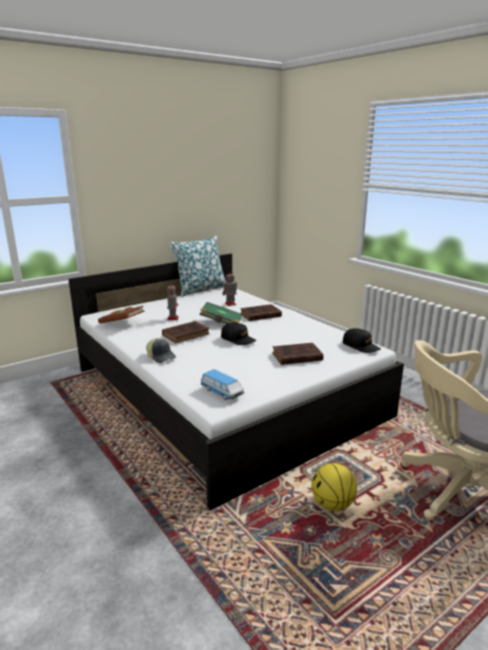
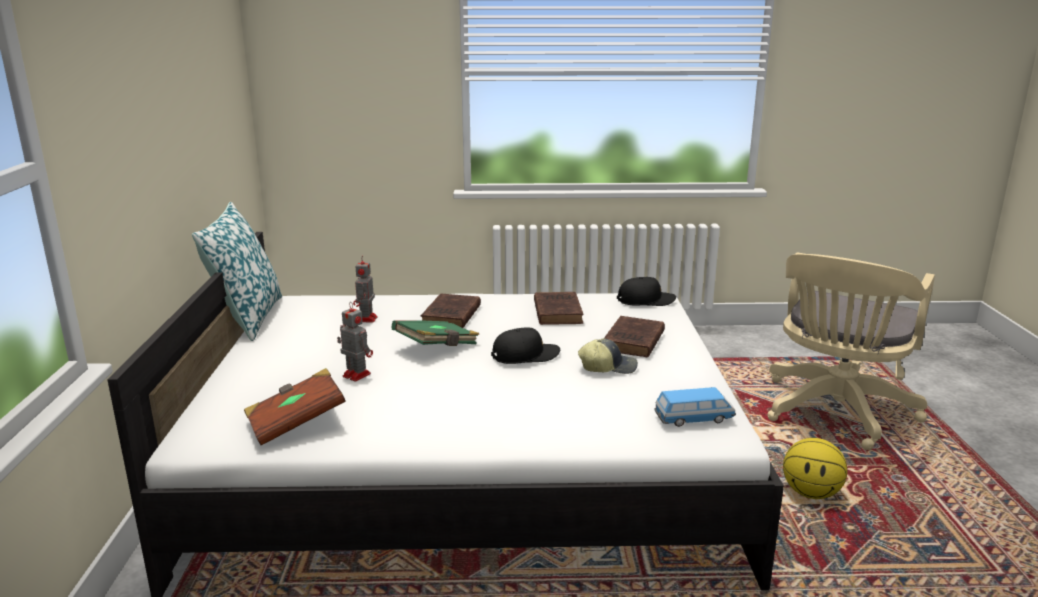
camera: 55 degrees left, 0 degrees up
(161, 356) = (509, 429): cap -> cap (608, 367)
(187, 334) = (449, 384): brown book -> brown book (557, 312)

